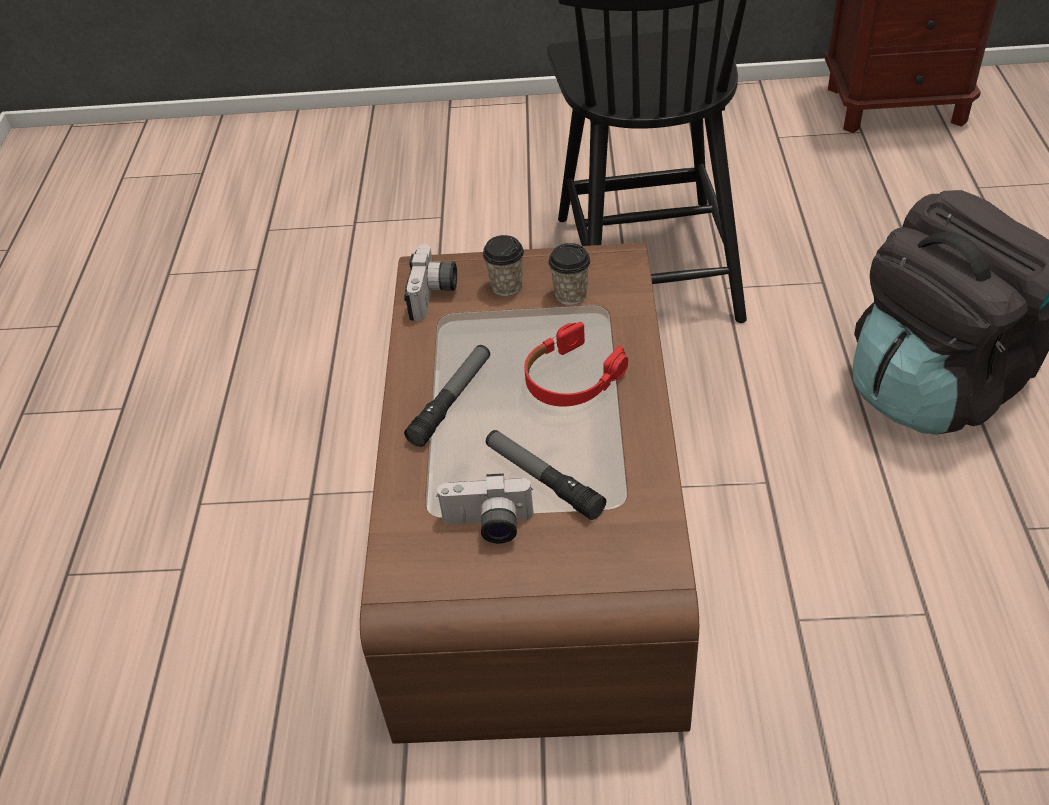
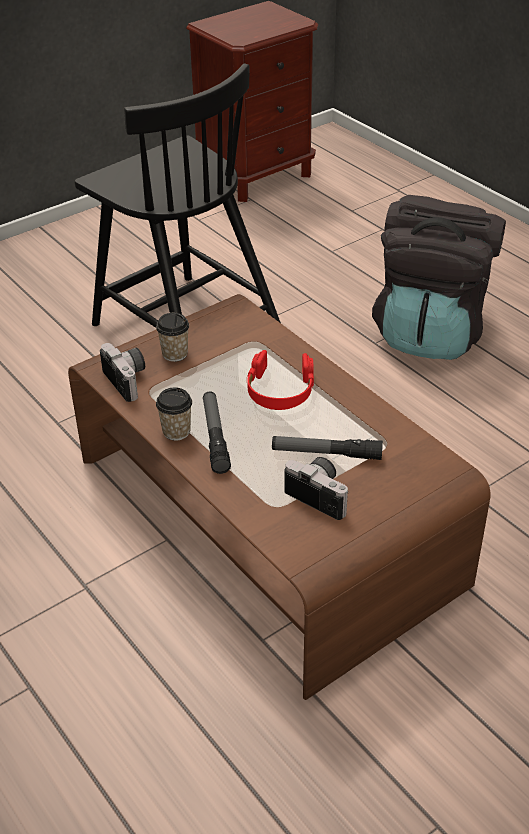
camera: 40 degrees left, 5 degrees down
(488, 526) = (321, 495): camera -> camera turned 105 degrees counterclockwise
(570, 295) = (225, 342): cup -> cup (176, 431)

